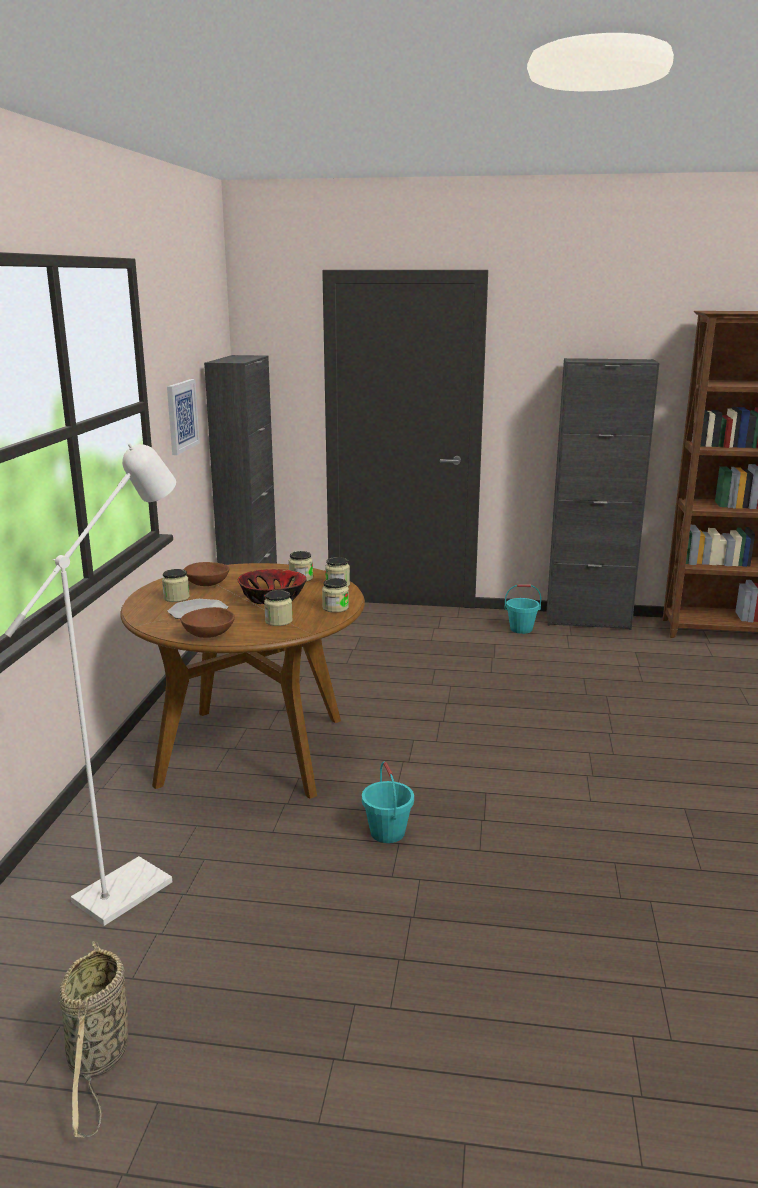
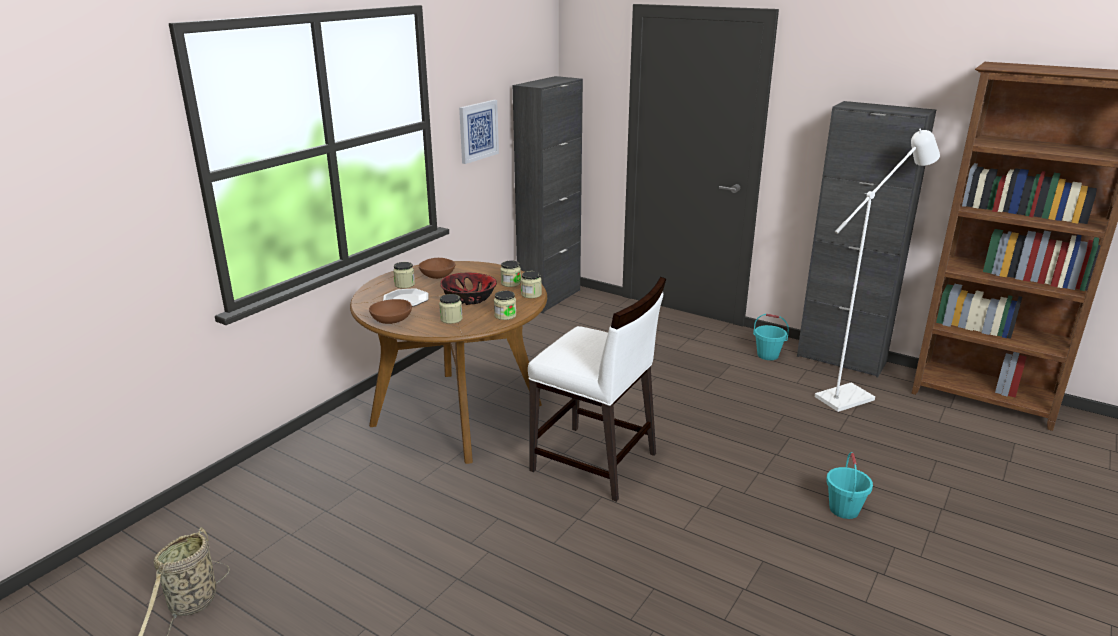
camera: 25 degrees right, 5 degrees up
(136, 883) = (304, 493): white floor lamp -> white floor lamp (852, 396)
(388, 833) = (497, 507): turquoise bucket -> turquoise bucket (844, 509)
(449, 763) = (594, 463): none -> white chair

